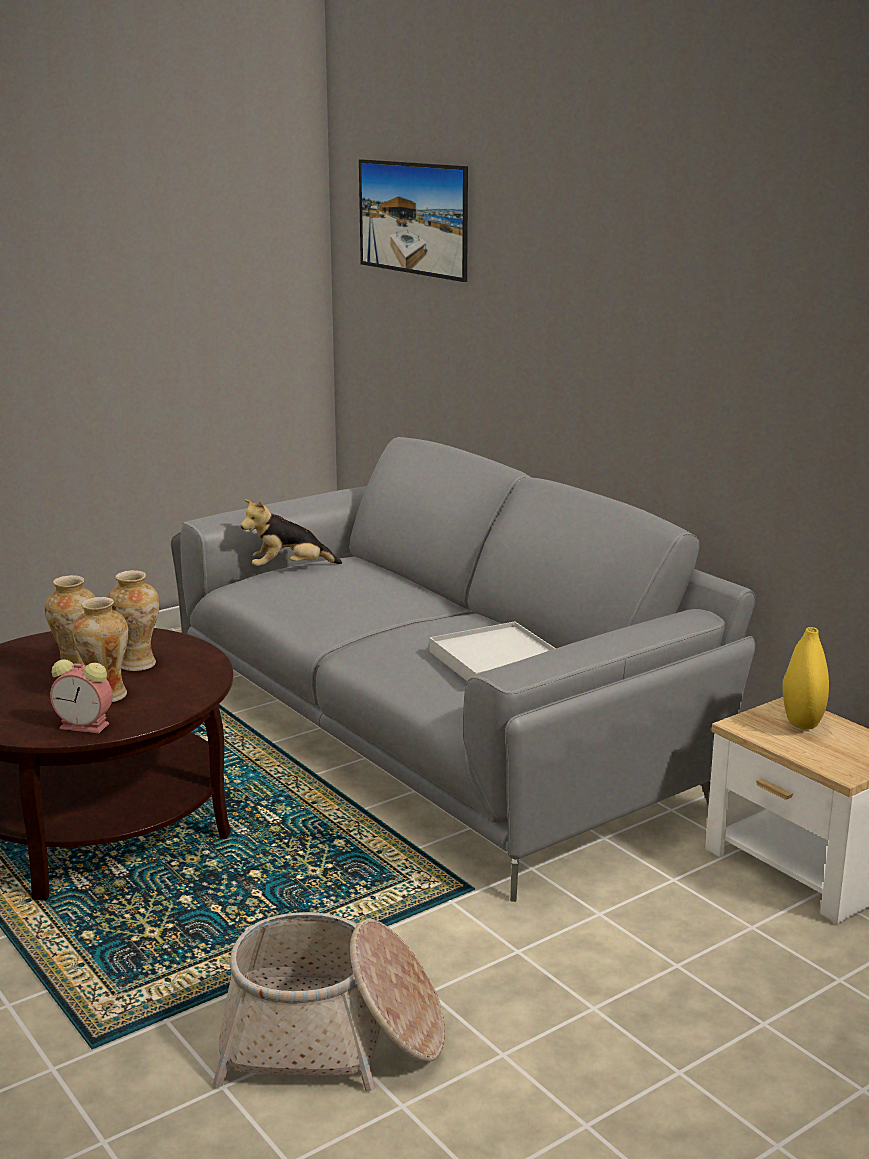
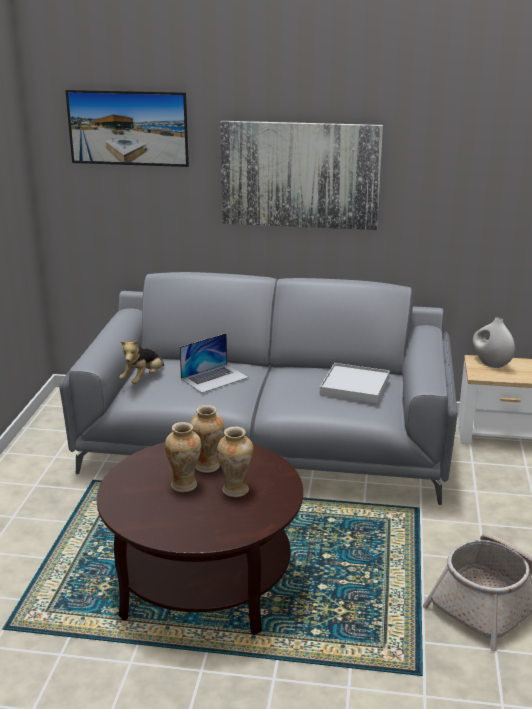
camera: 45 degrees left, 5 degrees up
(86, 726) = (267, 510): alarm clock -> none
(356, 592) = (214, 378): none -> laptop
(584, 310) = (300, 175): none -> picture
(801, 720) = (490, 364): yellow vase -> white vase

